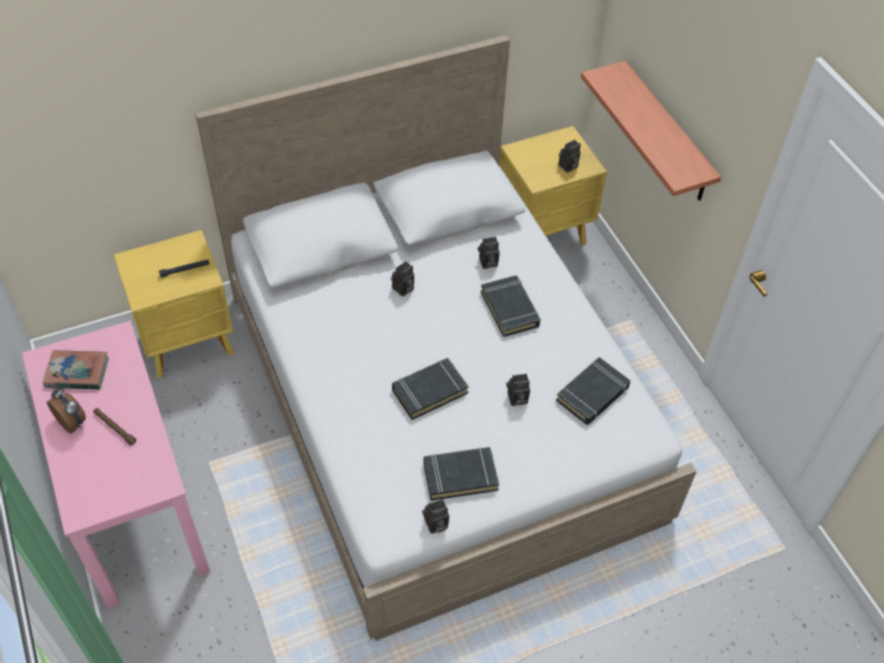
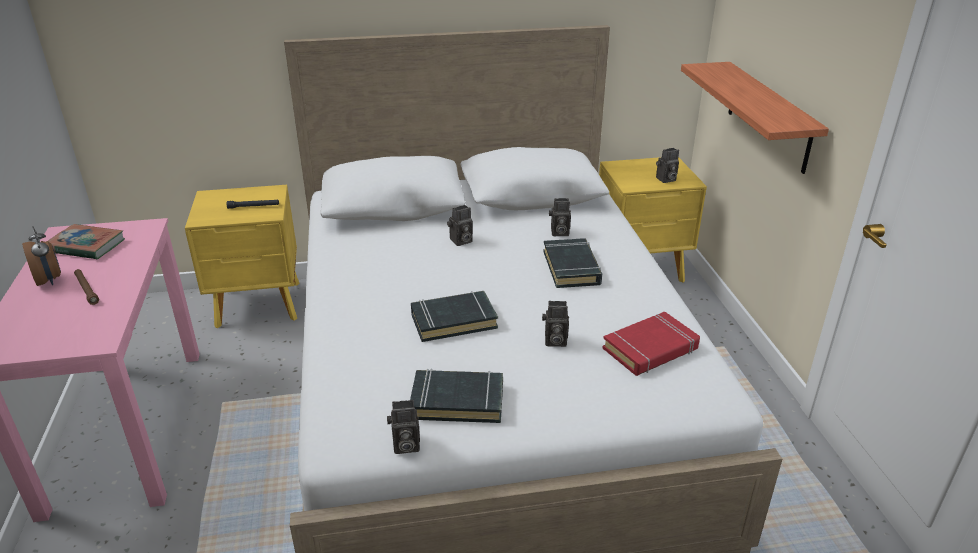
camera: 15 degrees right, 20 degrees down
(593, 394) = (650, 349): black book -> red book

